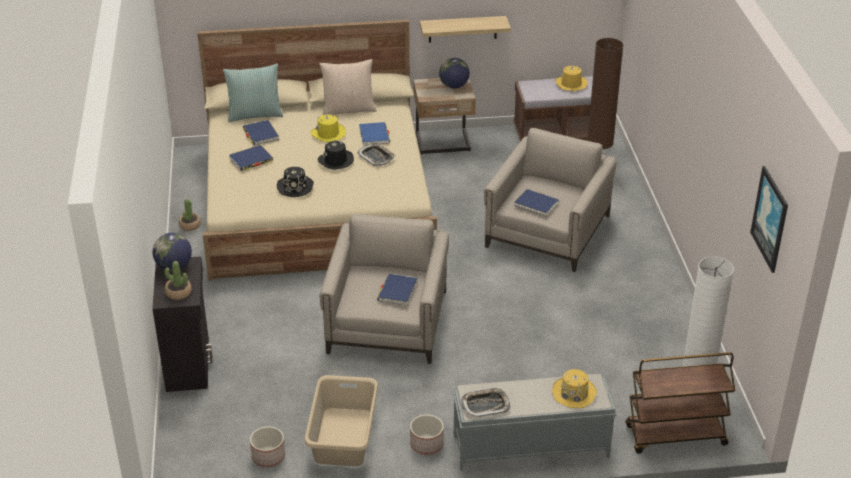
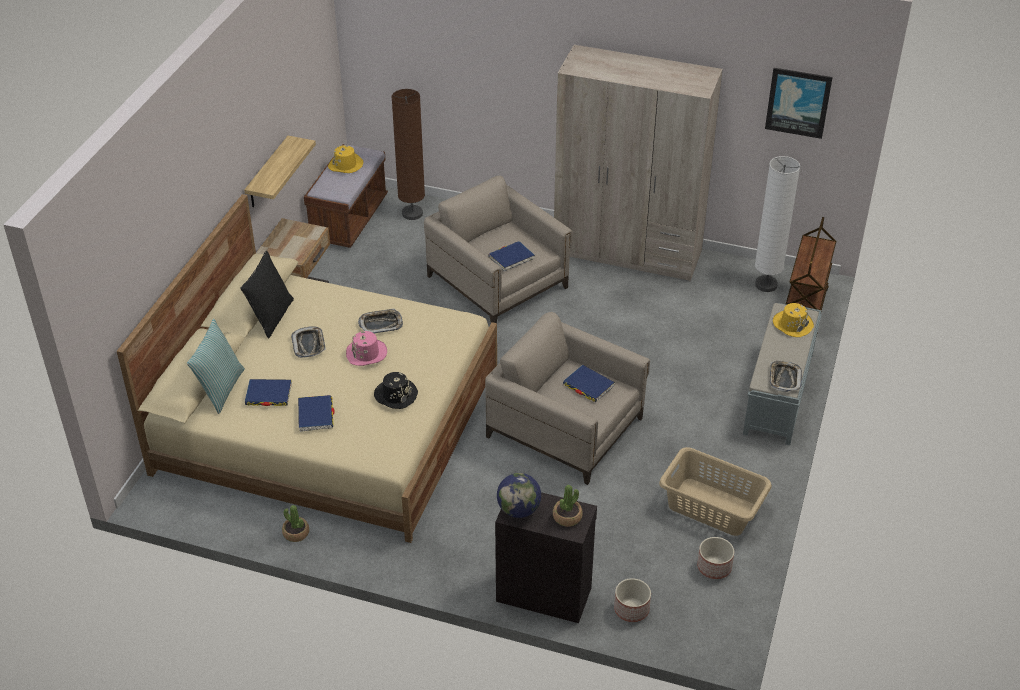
camera: 65 degrees left, 5 degrees up
(328, 134) = (309, 344): yellow hat -> tray
(336, 161) = (366, 353): black hat -> pink hat
(348, 109) = (271, 317): beige pillow -> black pillow
(374, 135) = (339, 314): blue book -> none
(426, 444) = (747, 455): planter -> planter (631, 609)
(454, 86) = (293, 233): globe -> none
(660, 293) = (627, 252): none -> beige wardrobe

